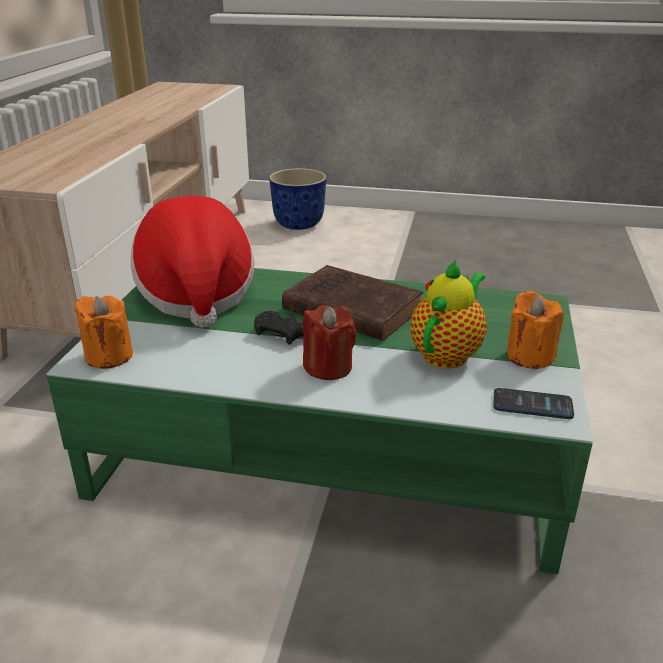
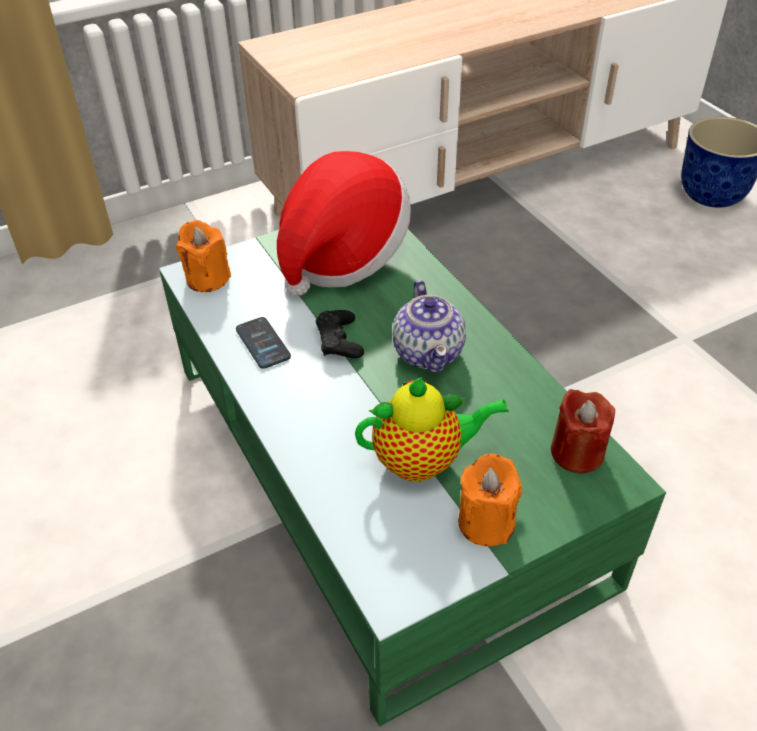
camera: 50 degrees right, 15 degrees up
(328, 367) = (316, 399): red candle -> red candle (577, 452)
(349, 308) = (429, 352): brown book -> teapot
(532, 405) = (396, 566): phone -> phone (263, 343)

